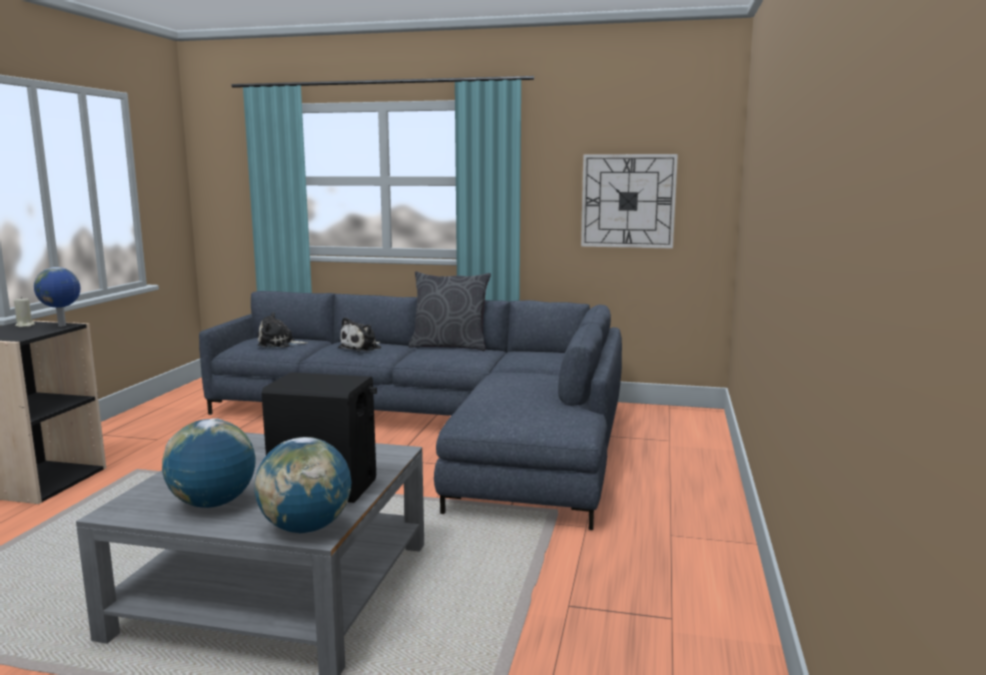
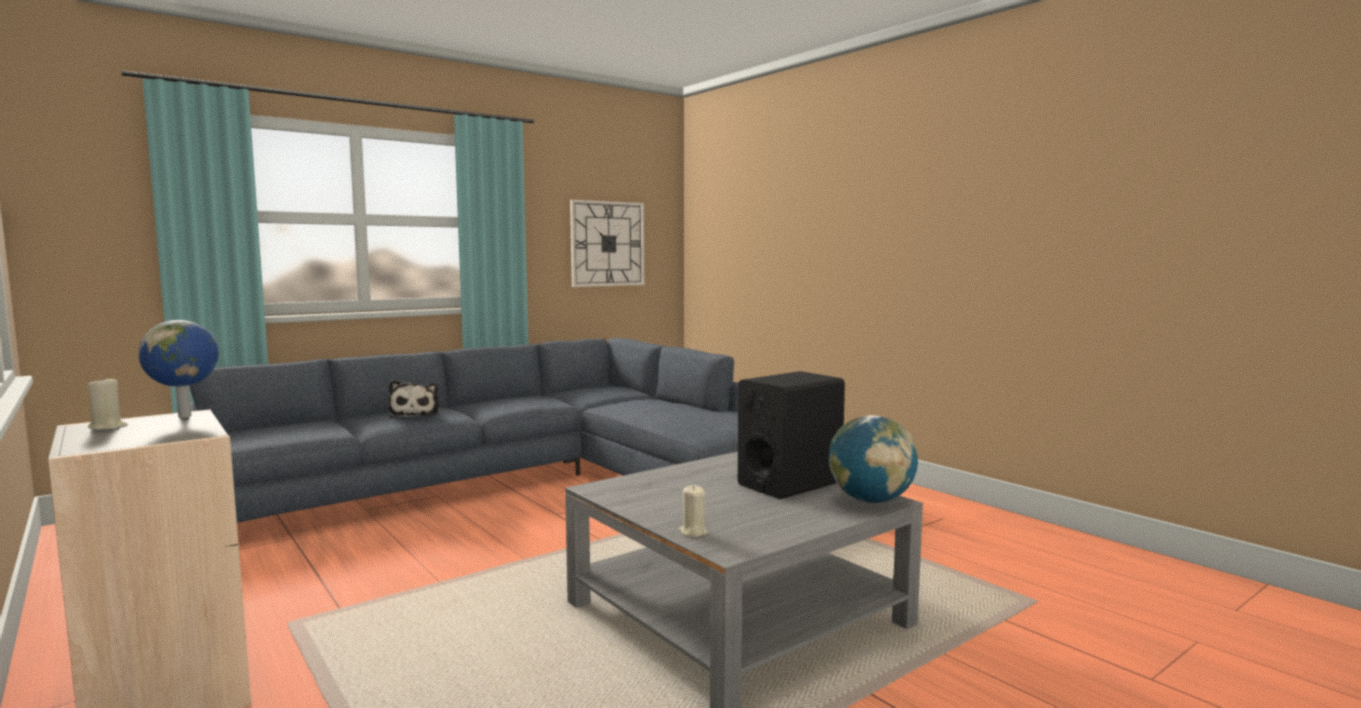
camera: 50 degrees left, 5 degrees down
(151, 491) = (693, 532): none -> beige candle
(213, 504) = (769, 517): globe -> none
(279, 344) = (296, 430): plush toy -> none
(449, 346) = (491, 399): grey pillow -> none

